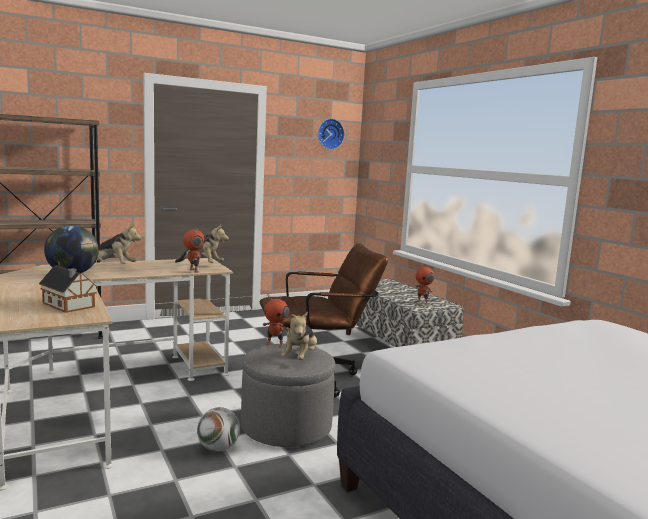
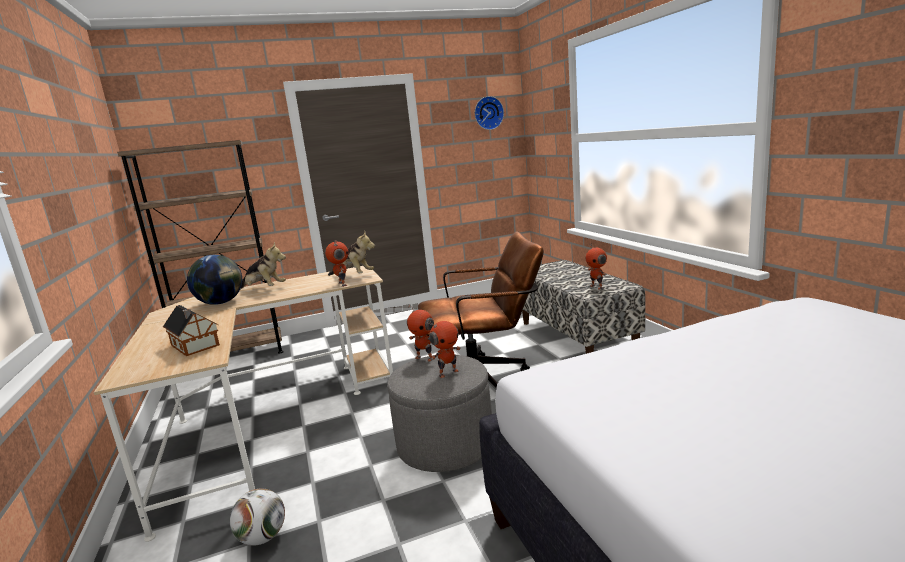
camera: 10 degrees right, 5 degrees up
(218, 448) = (369, 477): football -> football (263, 537)
(300, 357) = (448, 373): plush toy -> toy robot

